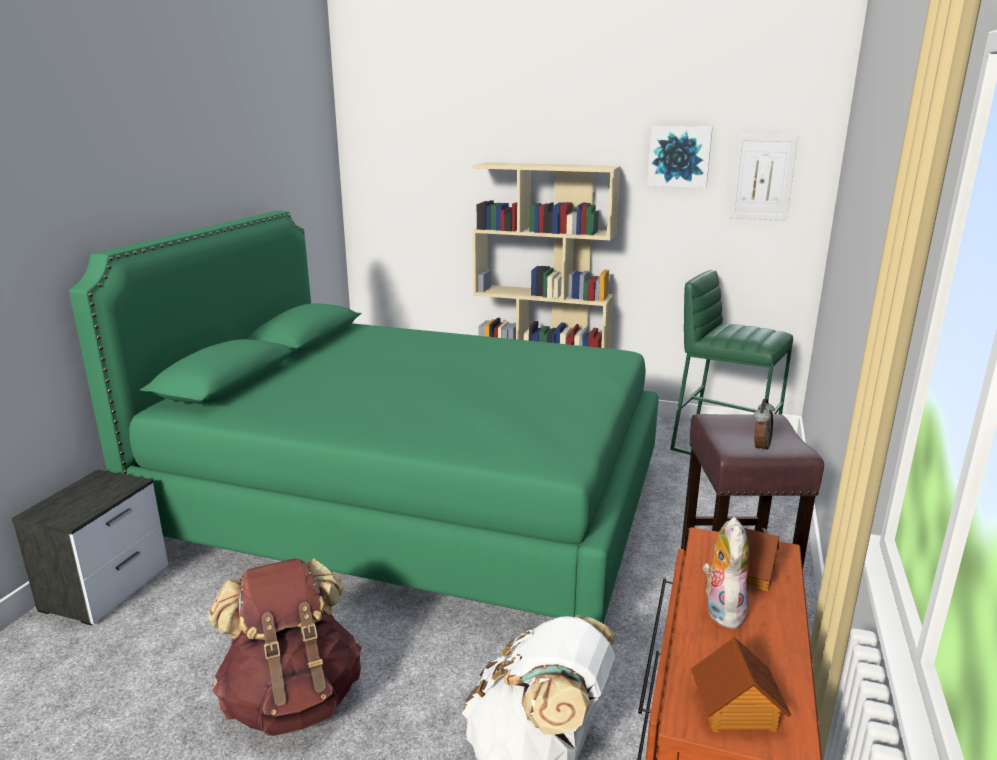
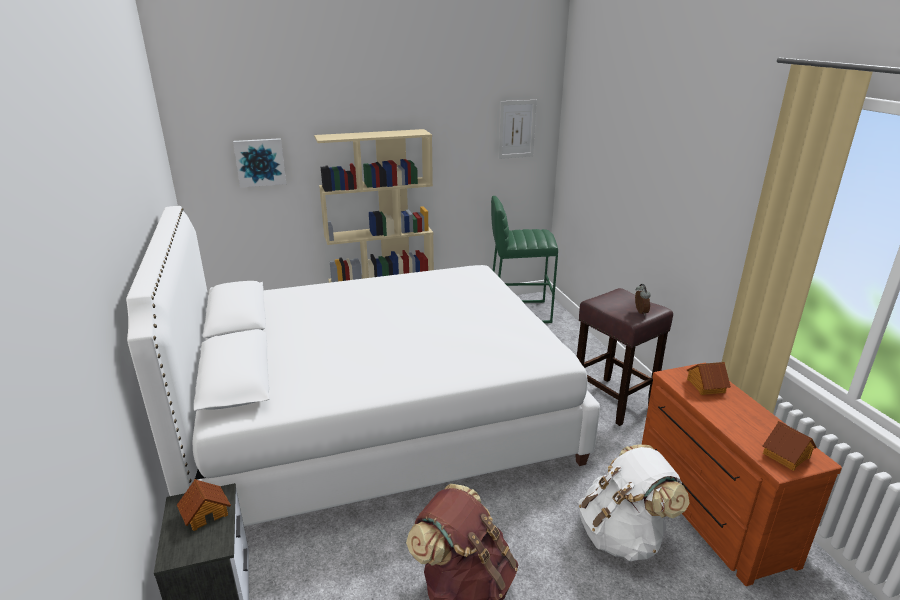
camera: 35 degrees left, 5 degrees up
(101, 492) = (206, 513): none -> toy house
(414, 503) = (379, 420): green bed -> white bed
(679, 156) = (463, 118): picture -> picture (260, 162)
(721, 609) = (722, 411): plush toy -> none

